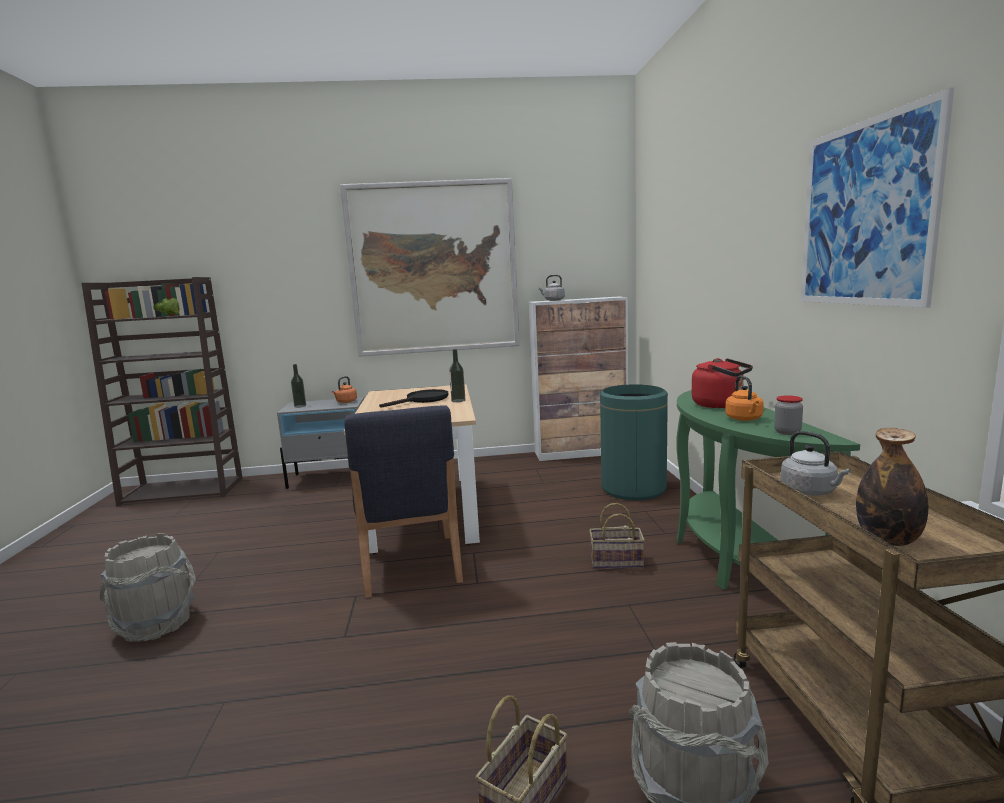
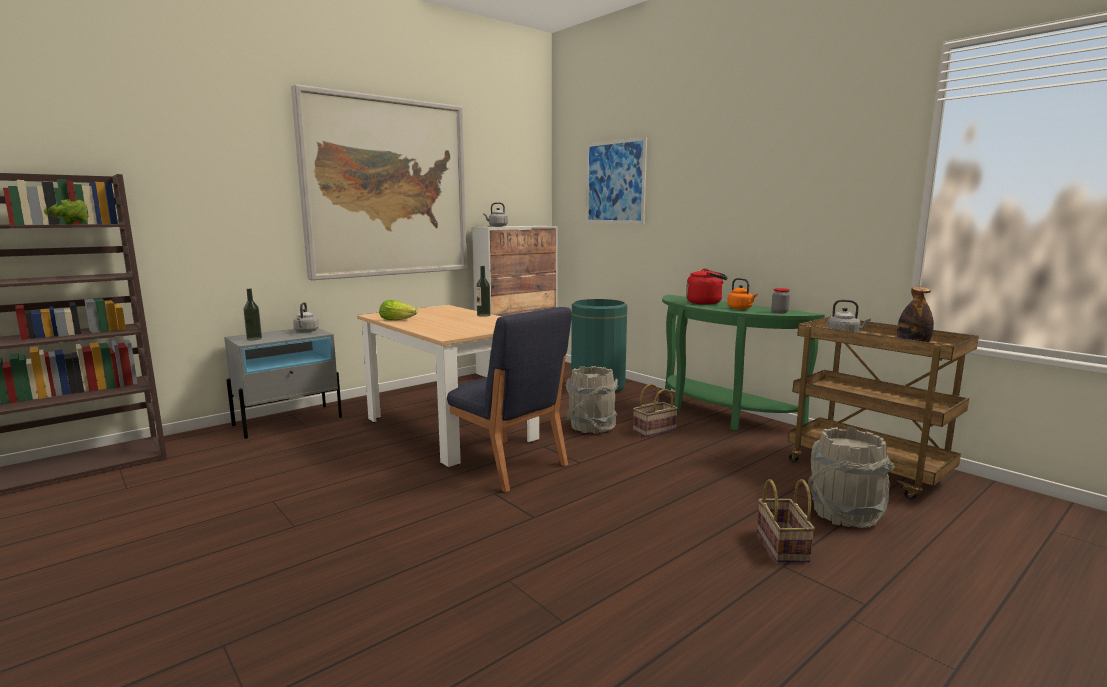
camera: 35 degrees left, 0 degrees up
(157, 624) = (324, 564): grey bucket -> grey bucket (591, 427)
(345, 402) = (306, 331): orange kettle -> grey kettle
(380, 400) = (399, 320): none -> lettuce
(422, 400) = (446, 317): black frying pan -> none
(864, 214) = (820, 173): picture -> picture (615, 182)

